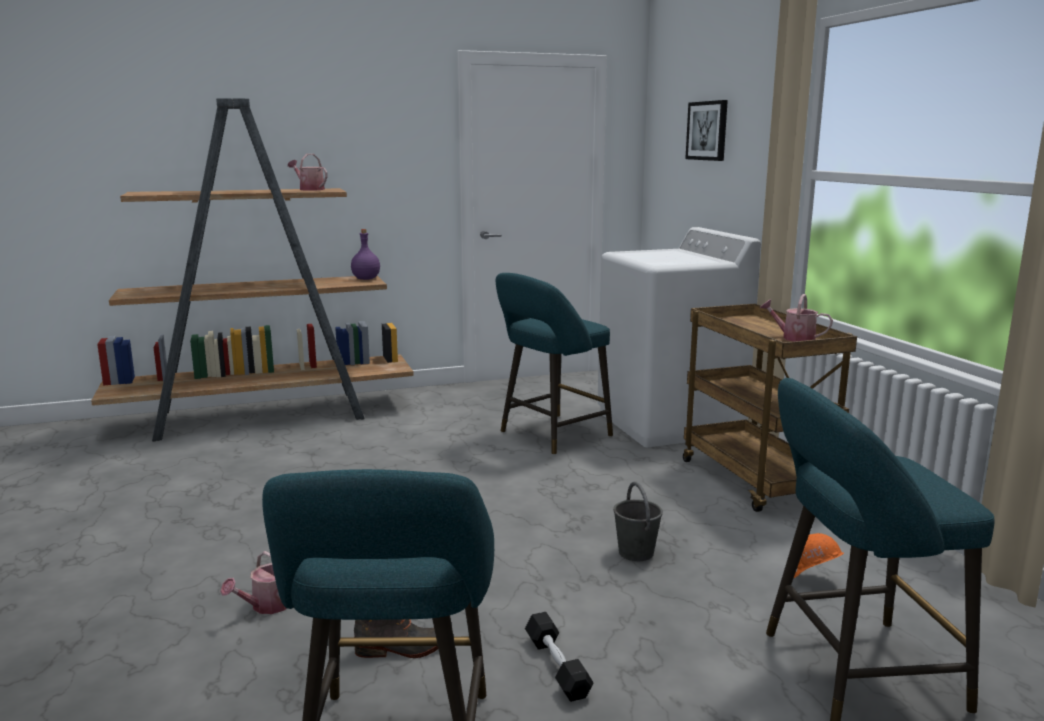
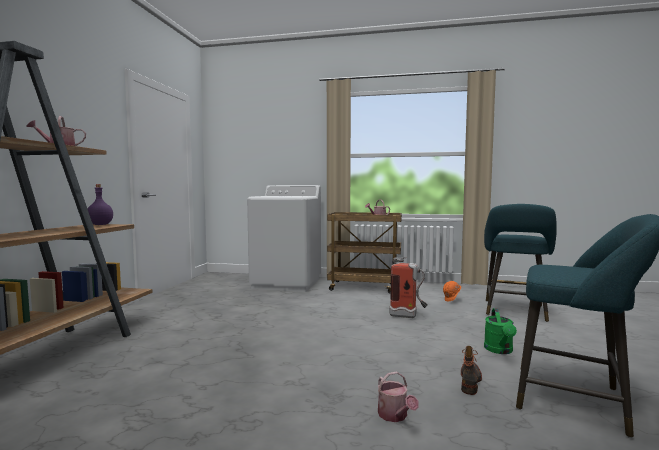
camera: 60 degrees left, 10 degrees down
(551, 436) = (260, 302): turquoise stool -> none
(557, 667) = (500, 350): black dumbbell -> green watering can
(636, 553) = (408, 316): grey bucket -> fire extinguisher
(707, 130) = (265, 139): picture -> none

